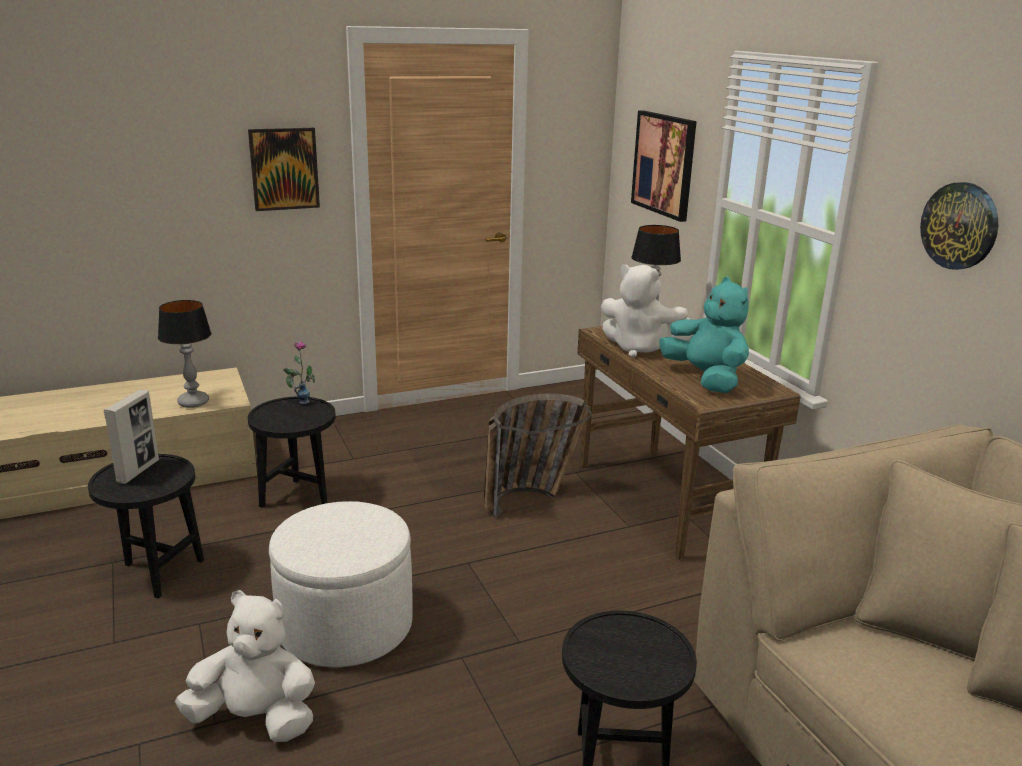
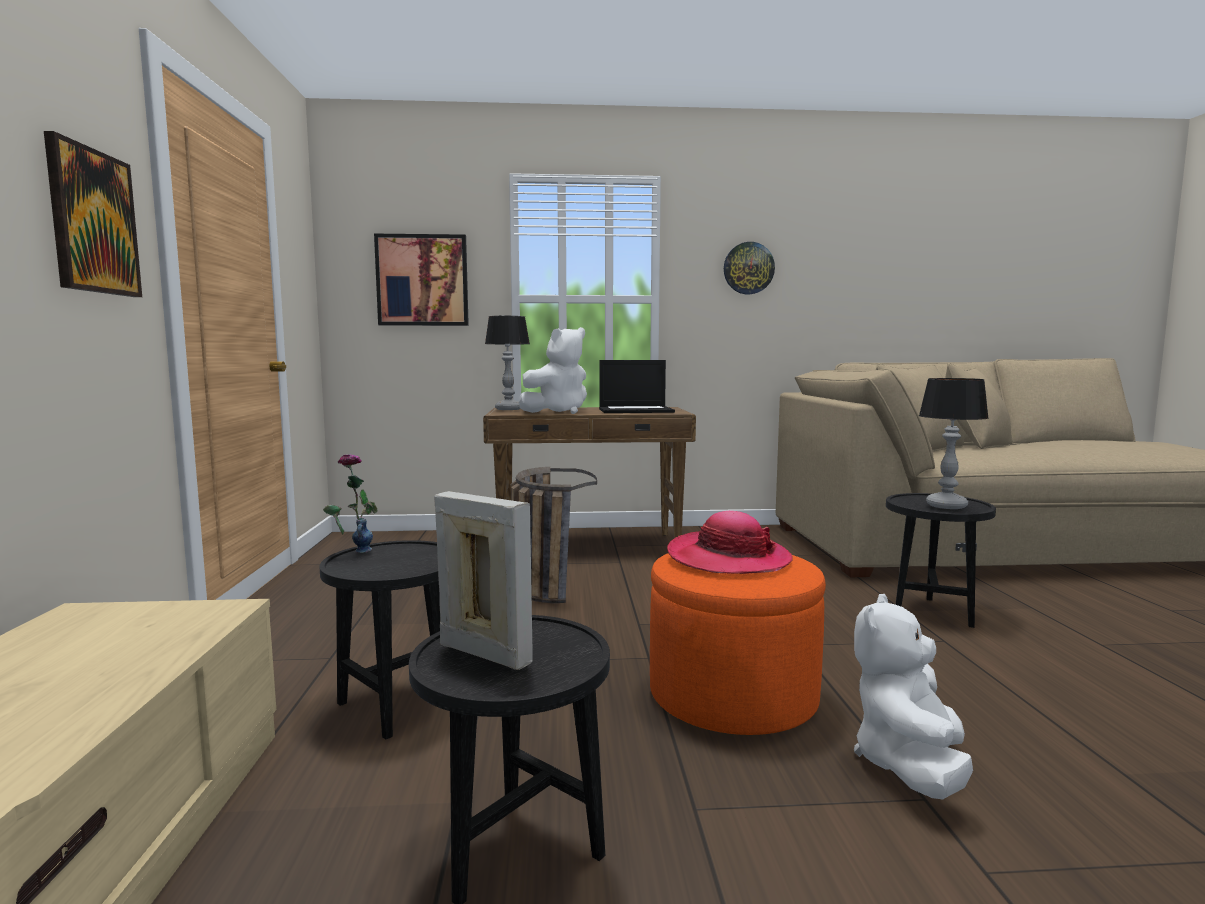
camera: 70 degrees left, 15 degrees down
(193, 403) = (169, 638): table lamp -> table lamp (947, 506)
(345, 626) = (732, 695): white ottoman -> orange ottoman
(347, 527) = (728, 558): none -> hat
(705, 379) = (636, 410): turquoise plush toy -> laptop

